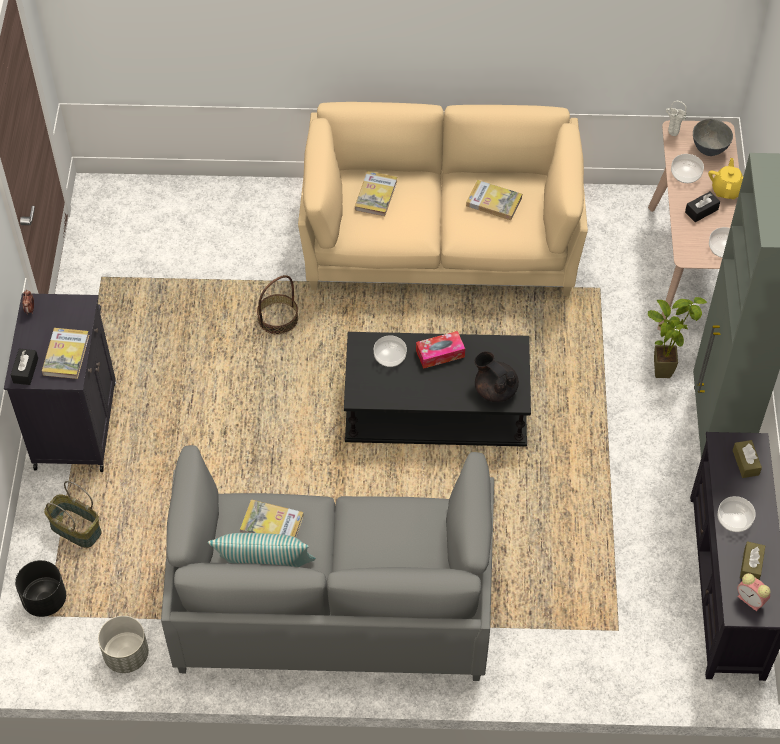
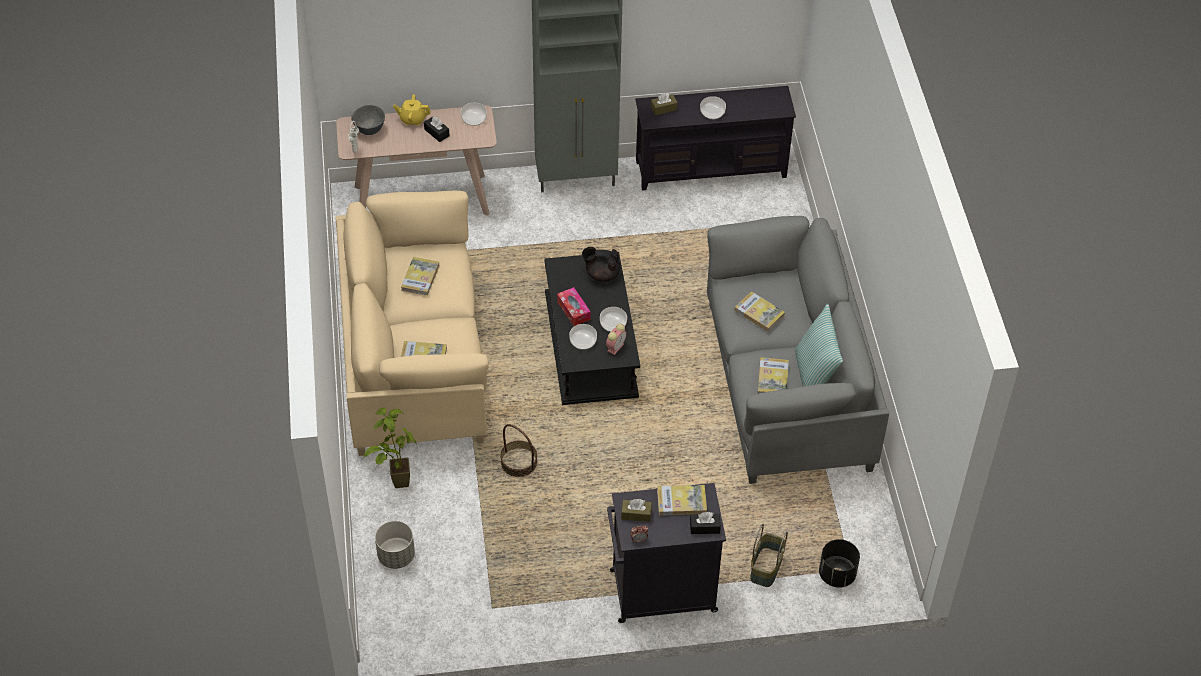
camera: 100 degrees left, 5 degrees down
(126, 655) = (868, 508): grey planter -> grey planter (396, 556)
(381, 530) = (759, 313): none -> book
(495, 389) = (601, 274): black teapot -> black teapot turned 60 degrees clockwise
(664, 365) = (523, 209): potted plant -> potted plant (394, 481)
(686, 174) = (398, 142): bowl -> bowl (613, 324)
(751, 565) = (746, 104): brown tissue box -> brown tissue box (636, 514)
(751, 600) = (773, 103): alarm clock -> alarm clock (616, 346)

